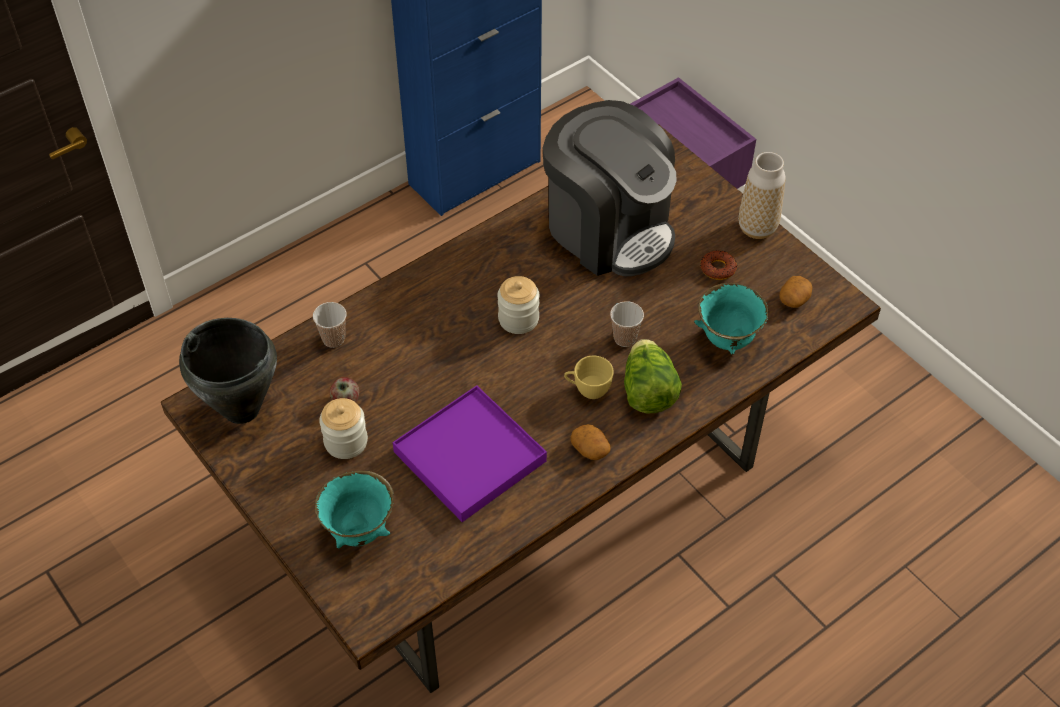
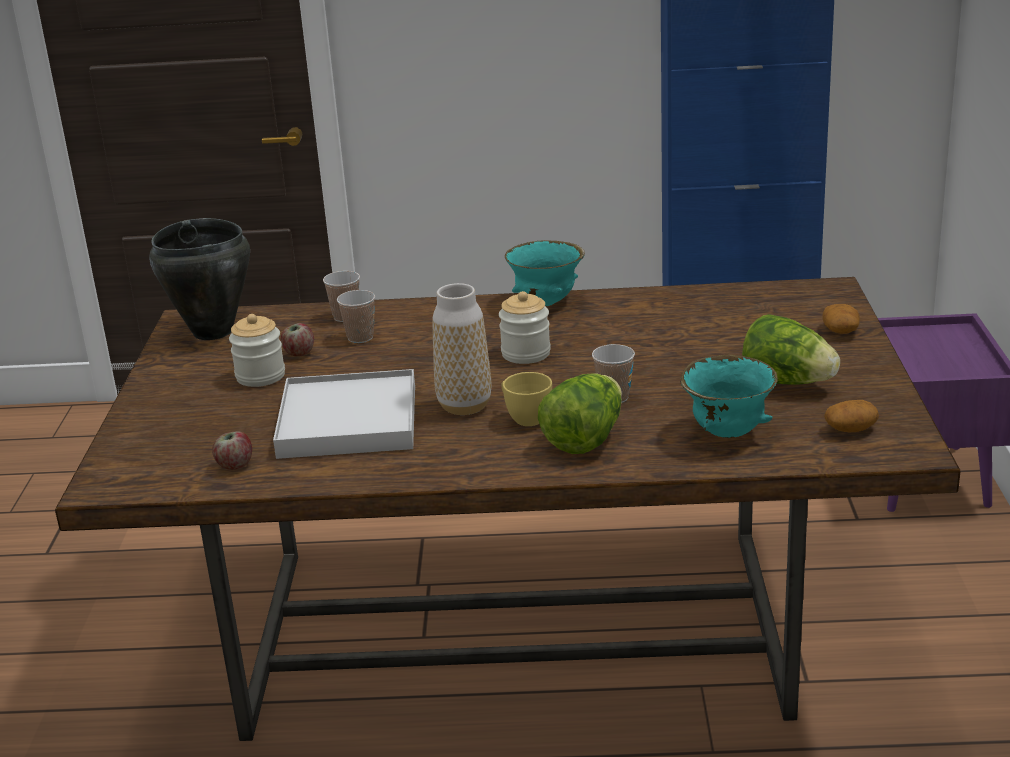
camera: 40 degrees right, 25 degrees down
(359, 531) = (185, 431): turquoise bowl -> turquoise bowl (546, 302)
(373, 359) = (360, 337): none -> cup
(439, 545) = (234, 465): none -> apple
(470, 456) = (349, 421): purple tray -> white tray
(590, 449) = (468, 457): potato -> potato (841, 331)
(609, 229) = (701, 325): coffee machine -> none
(718, 268) = (787, 382): donut -> lettuce
(757, 228) = (874, 368): vase -> vase (464, 406)

